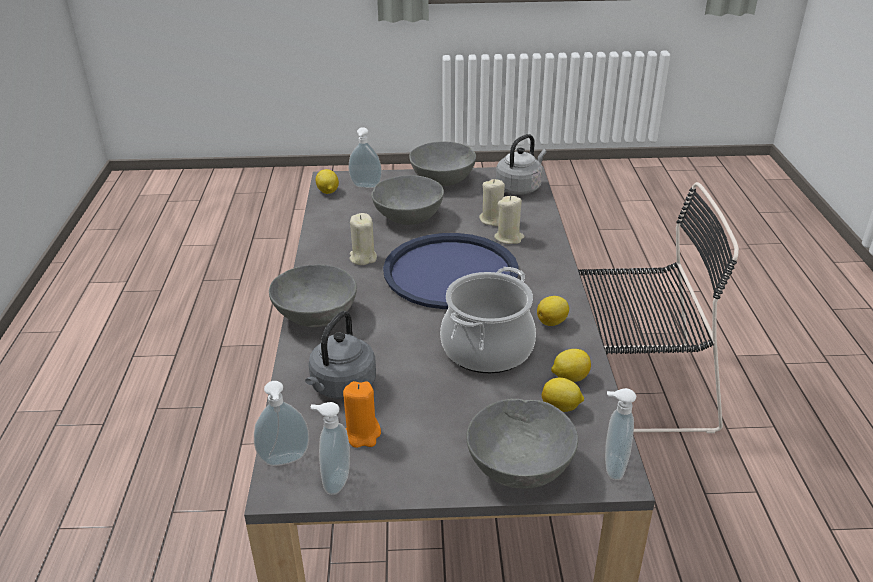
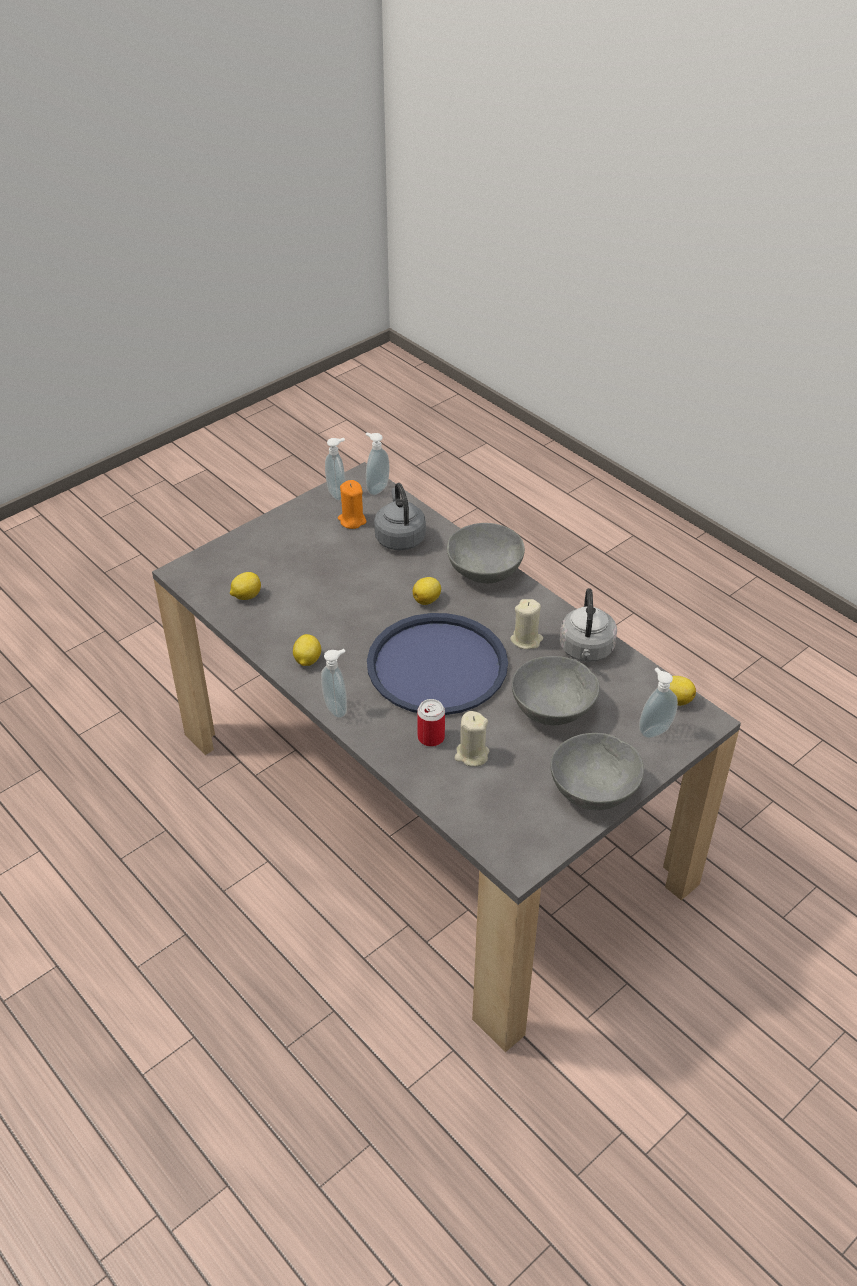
camera: 140 degrees right, 10 degrees up
(487, 348) = (335, 612): cooking pot -> none
(509, 238) = (431, 737): beige candle -> can
(519, 467) = (243, 549): grey bowl -> none
(520, 187) = (499, 830): grey kettle -> grey kettle (586, 651)
(569, 377) = (257, 620): lemon -> lemon (427, 600)
(611, 467) = (188, 576): soap dispenser -> soap dispenser (337, 708)
(628, 387) = (329, 1028): black chair -> none

